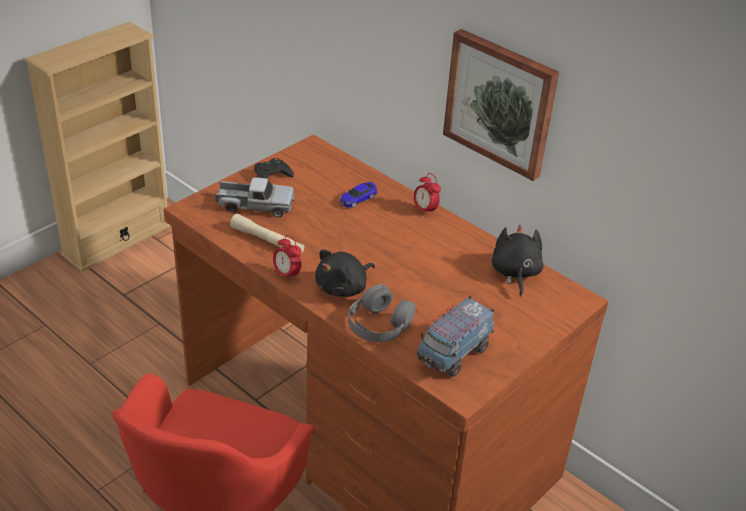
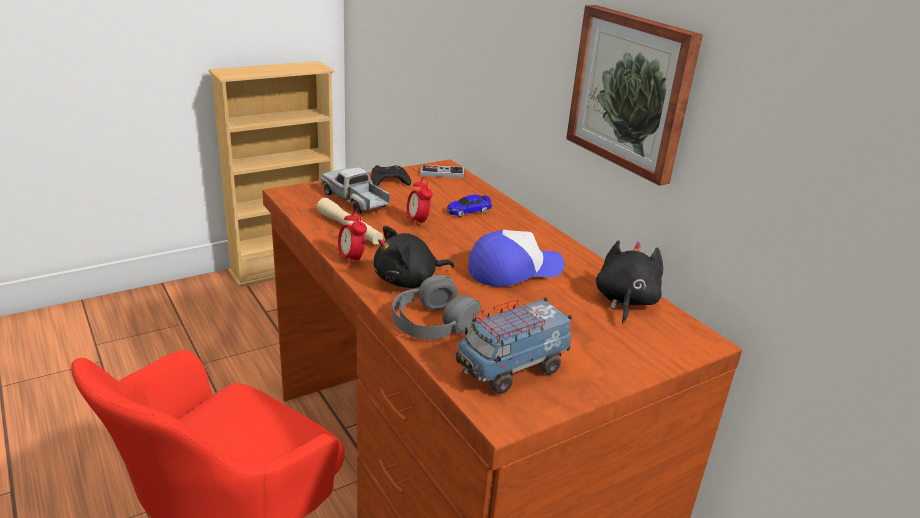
camera: 15 degrees right, 10 degrees down
(255, 205) = (356, 200): toy truck -> toy truck turned 150 degrees counterclockwise
(314, 155) = (442, 173): none -> game controller
(420, 259) = (514, 270): none -> cap
(425, 210) = (539, 230): alarm clock -> alarm clock (418, 222)

